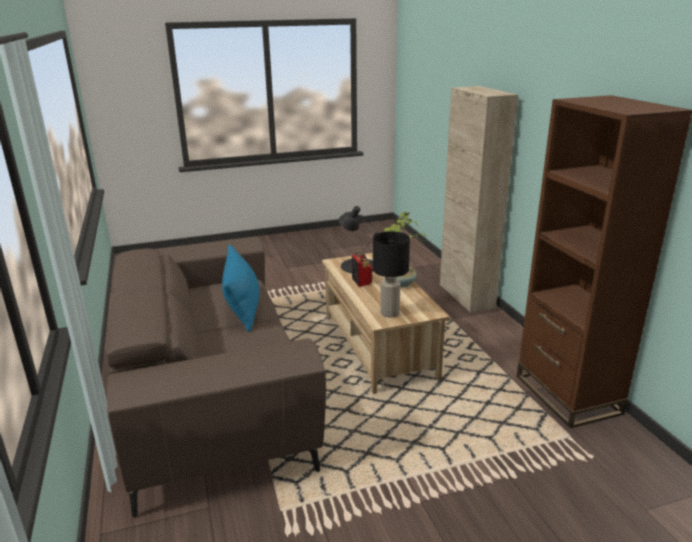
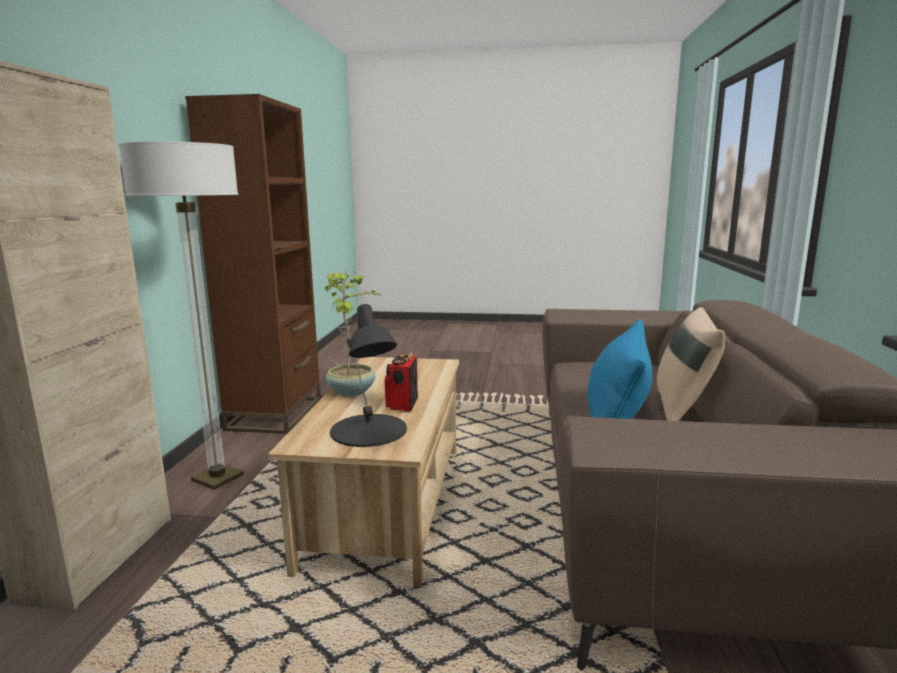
camera: 155 degrees left, 10 degrees down
(201, 323) = (683, 410): none -> beige pillow
(390, 313) = (420, 367): black table lamp -> none
(491, 334) = (217, 478): none -> floor lamp

